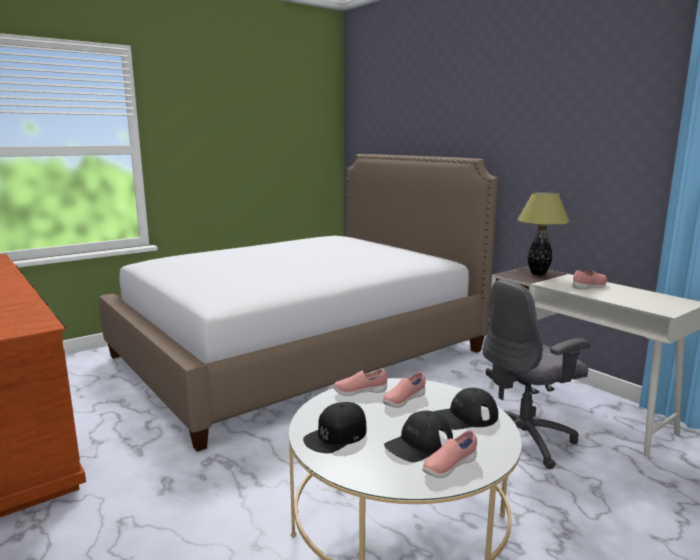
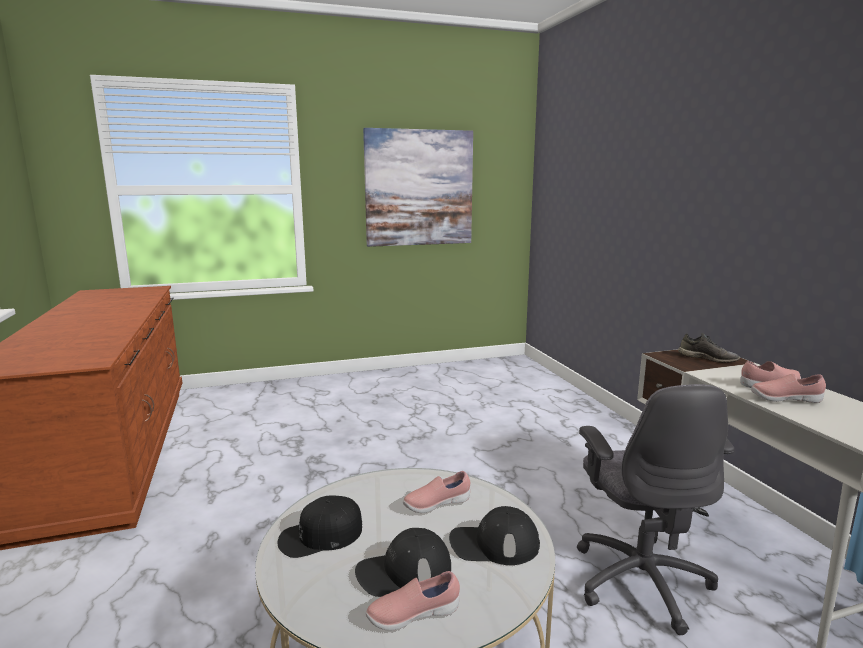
camera: 20 degrees right, 0 degrees up
(250, 147) = (419, 188): none -> picture
(300, 353) = (434, 416): bed -> none
(360, 392) = (396, 483): pink shoe -> pink shoe (785, 400)
(524, 439) = (640, 580): grey office chair -> grey office chair turned 90 degrees counterclockwise
(537, 274) = (708, 358): table lamp -> grey shoe

